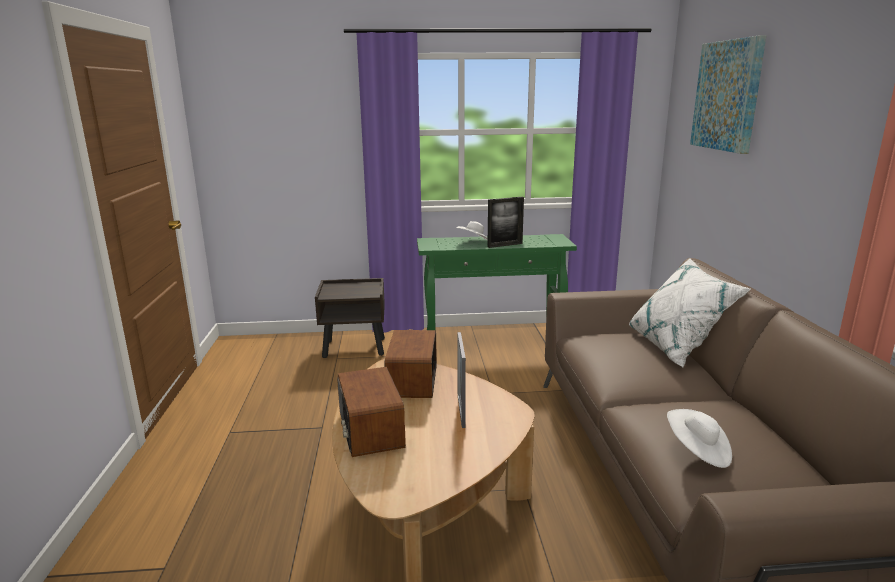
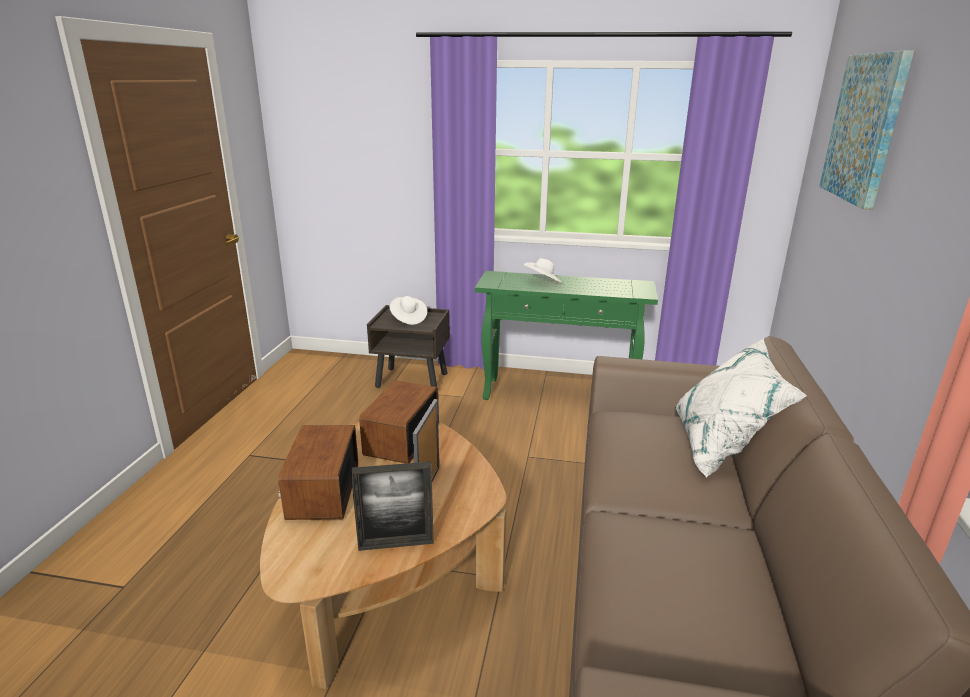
camera: 15 degrees right, 5 degrees up
(505, 245) = (574, 290): picture frame -> picture frame (396, 544)
(697, 451) = (648, 597): white hat -> white hat (408, 318)

